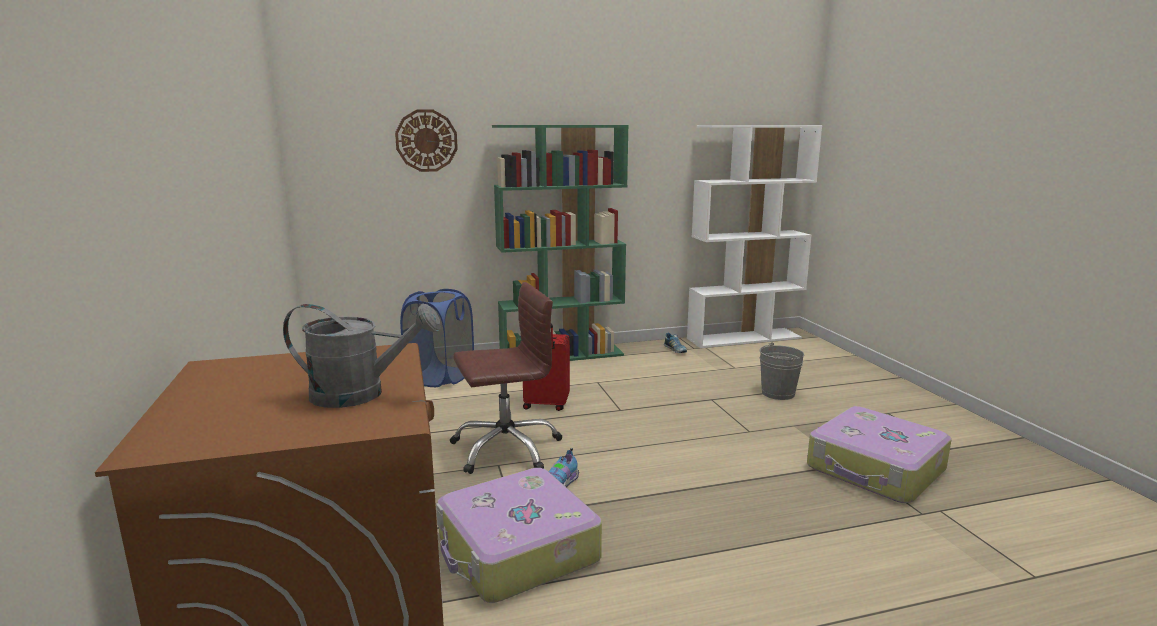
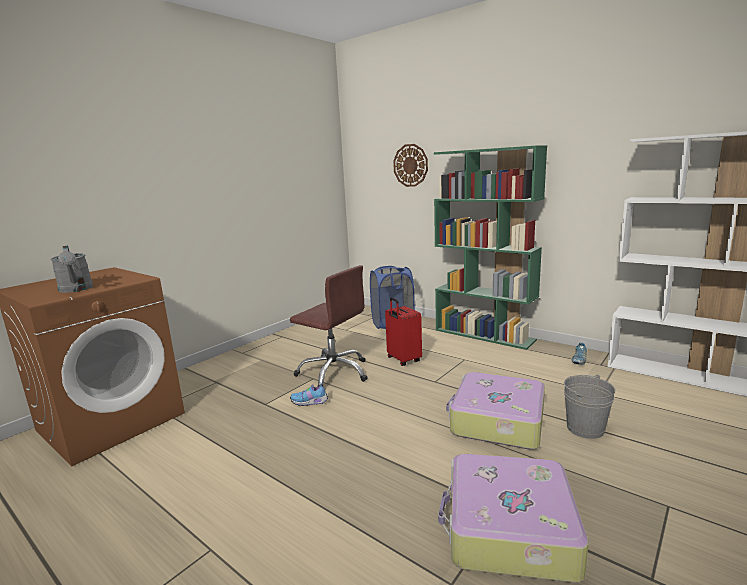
camera: 55 degrees right, 0 degrees up
(517, 551) = (231, 418): suitcase -> suitcase (496, 421)

